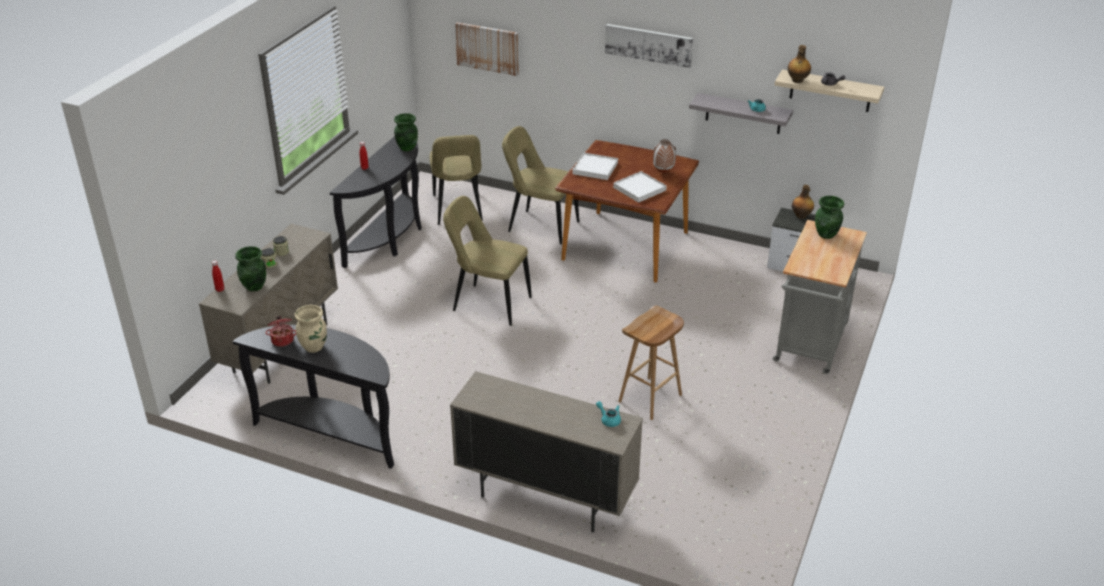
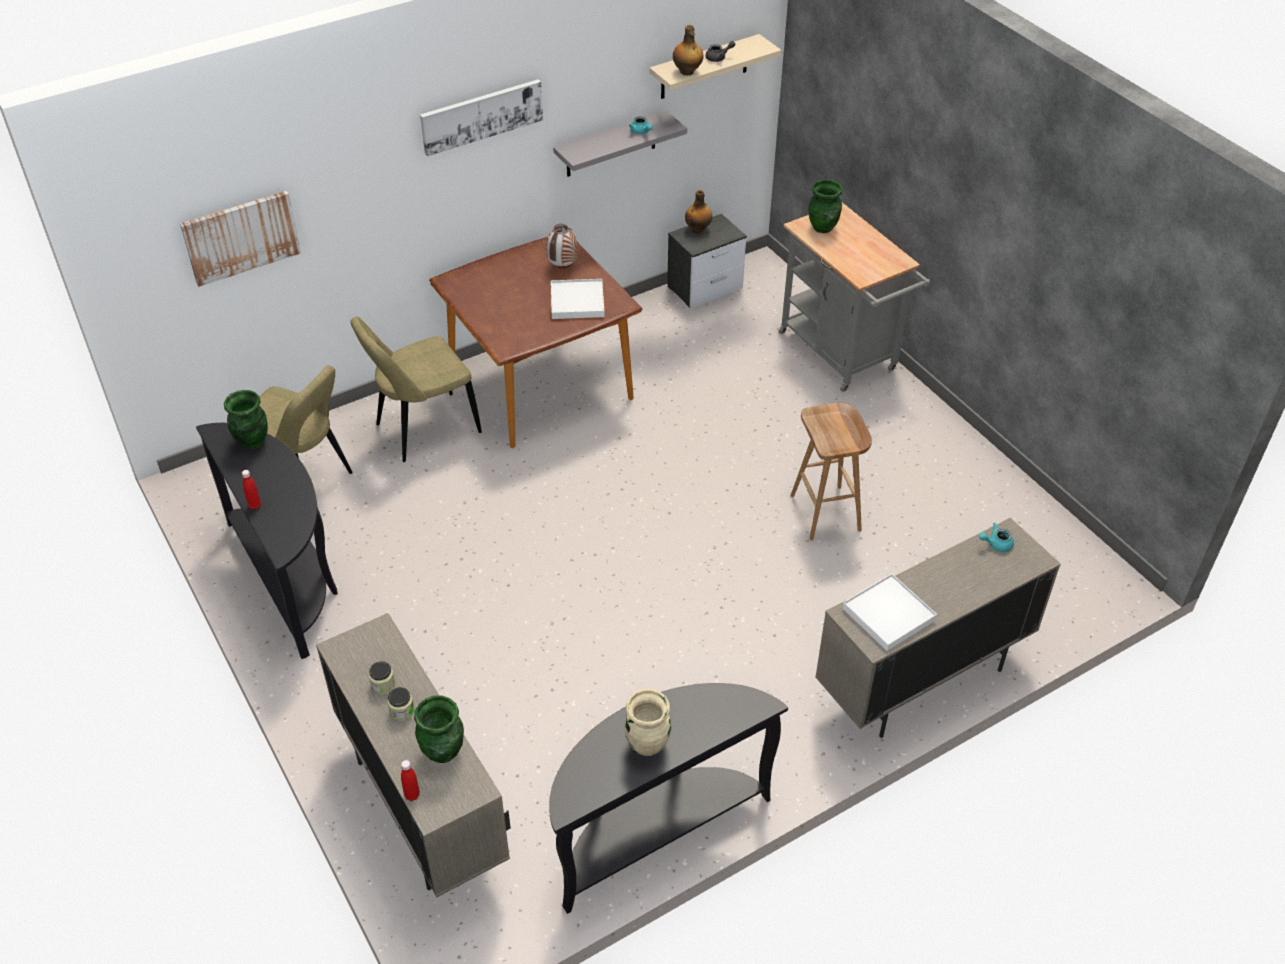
camera: 55 degrees left, 10 degrees up
(282, 340) = (602, 772): cooking pot -> none
(488, 304) = (533, 555): beige chair -> none
(595, 168) = (494, 311): white tray -> white tray (888, 614)

